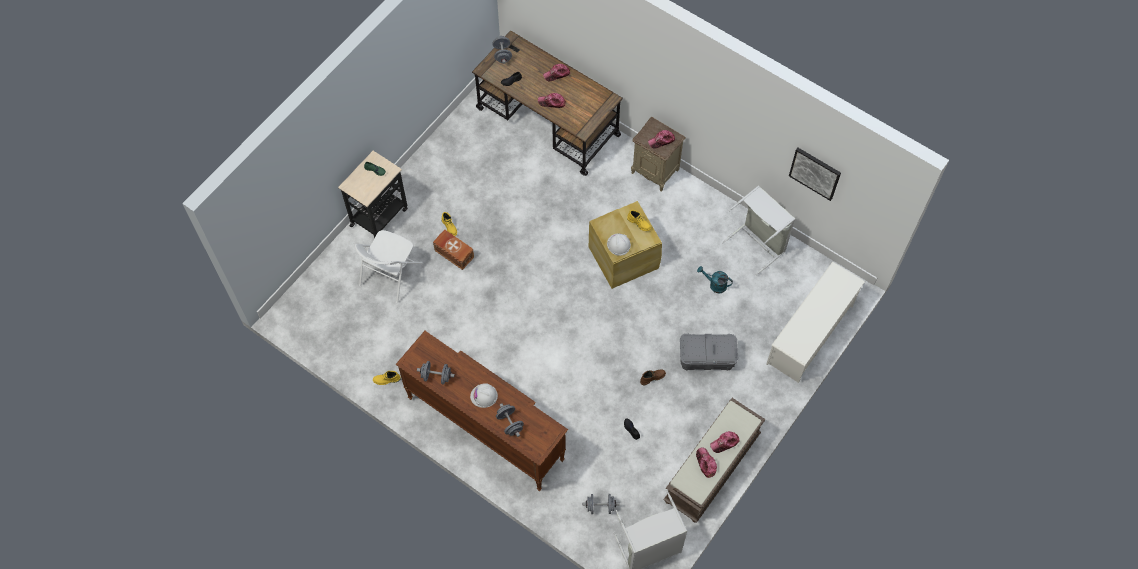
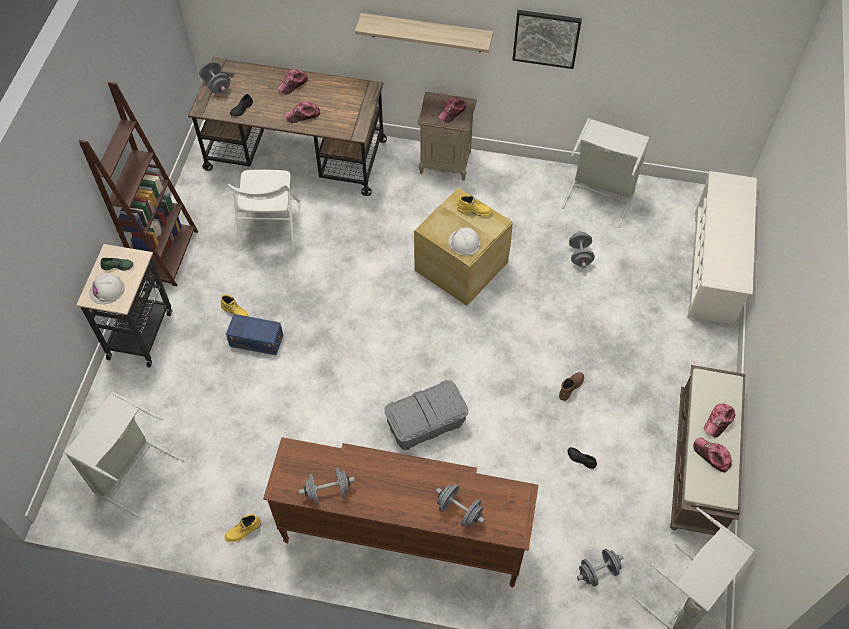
camera: 25 degrees left, 5 degrees down
(333, 310) = (131, 472): none -> grey laundry basket
(390, 274) = (186, 396): white chair -> white chair (269, 225)
(422, 165) = (168, 255): none -> brown bookcase
(454, 253) = (256, 340): brown storage box -> blue storage box
(484, 396) = (405, 489): white hard hat -> white hard hat (107, 290)
(656, 80) = (426, 33): none -> shelf
(706, 358) = (618, 339): grey storage box -> grey storage box (426, 424)
(714, 285) = (580, 255): turquoise watering can -> grey dumbbell
(815, 173) = (665, 64): picture -> picture (546, 38)

